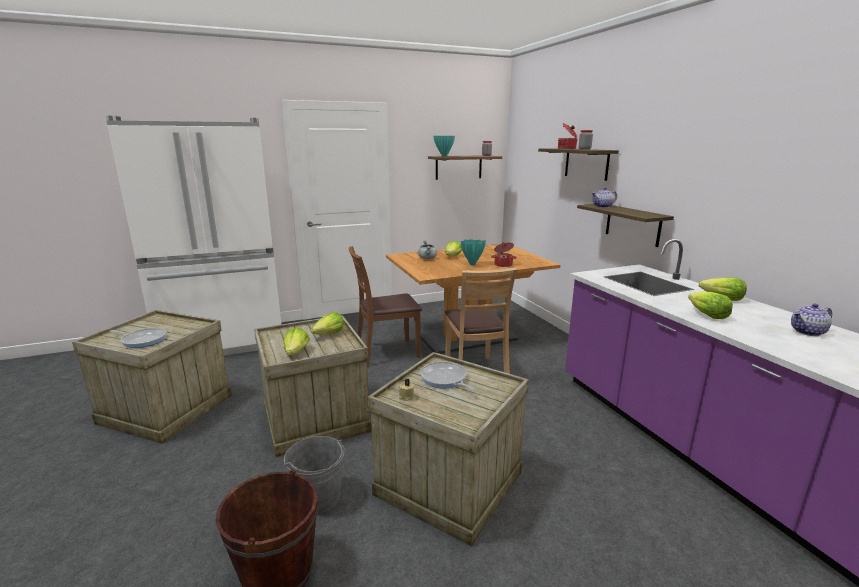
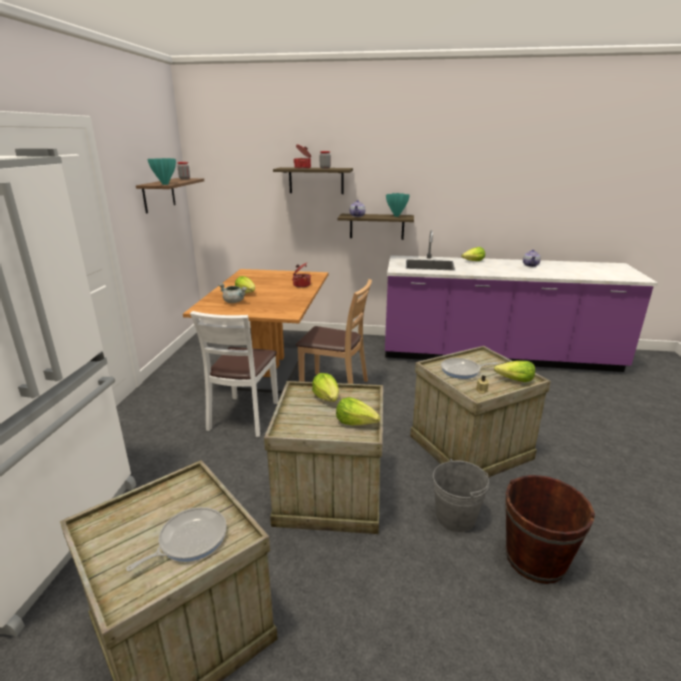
camera: 60 degrees left, 5 degrees up
(386, 352) = (244, 416): brown chair -> white chair
(472, 264) = (283, 293): turquoise vase -> turquoise vase (396, 216)
(706, 315) = (496, 271): lettuce -> lettuce (515, 380)

